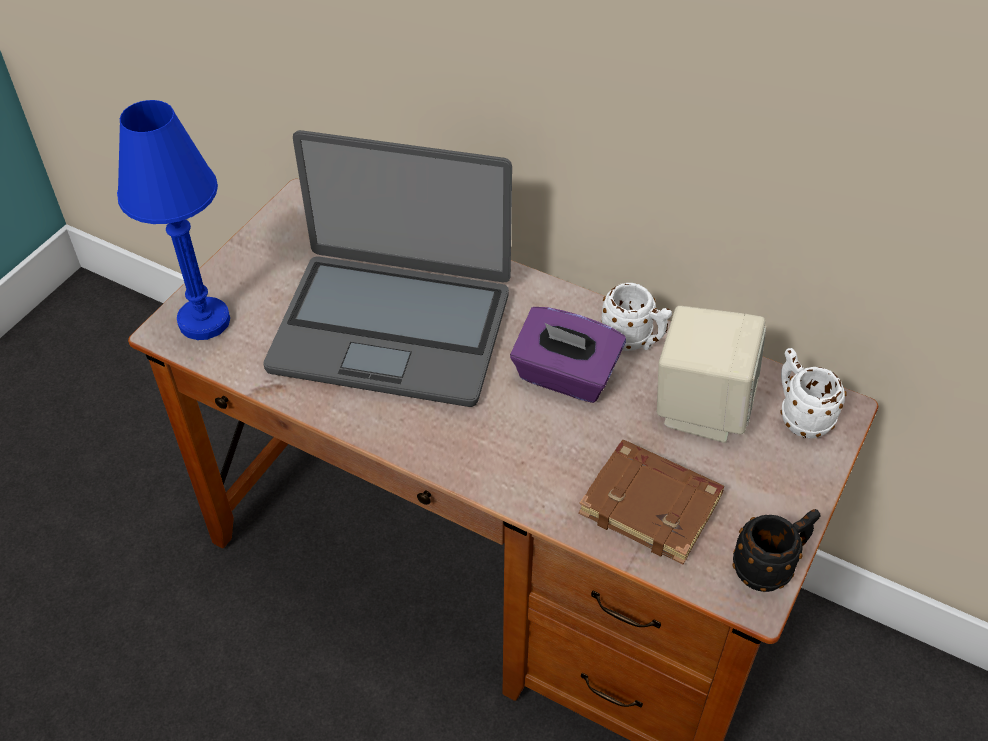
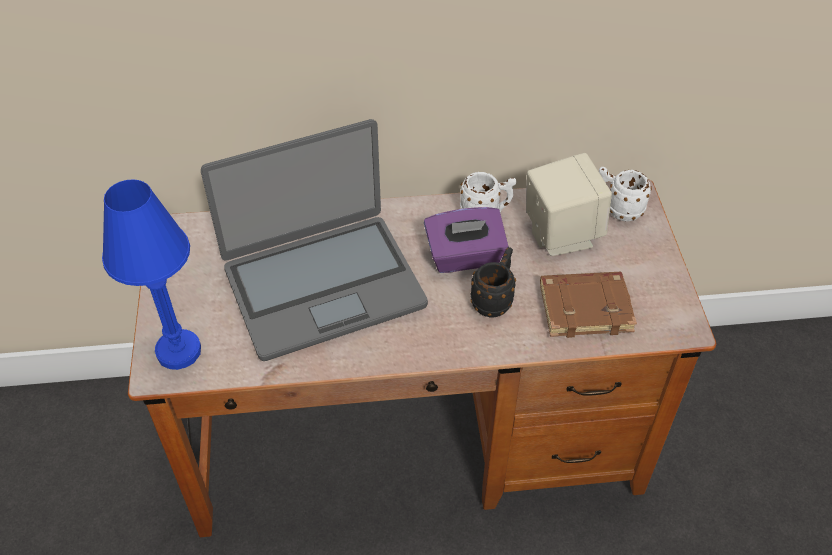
camera: 35 degrees left, 0 degrees up
(769, 567) = (678, 306): black mug -> black mug (494, 300)

